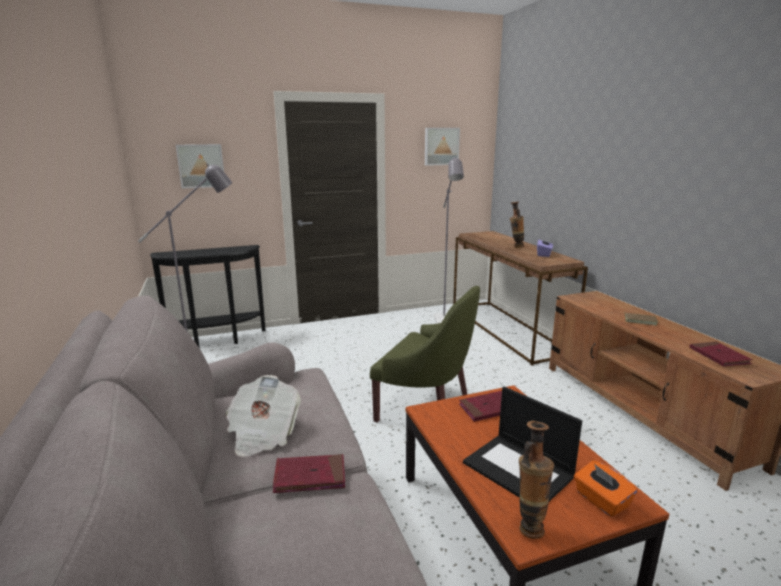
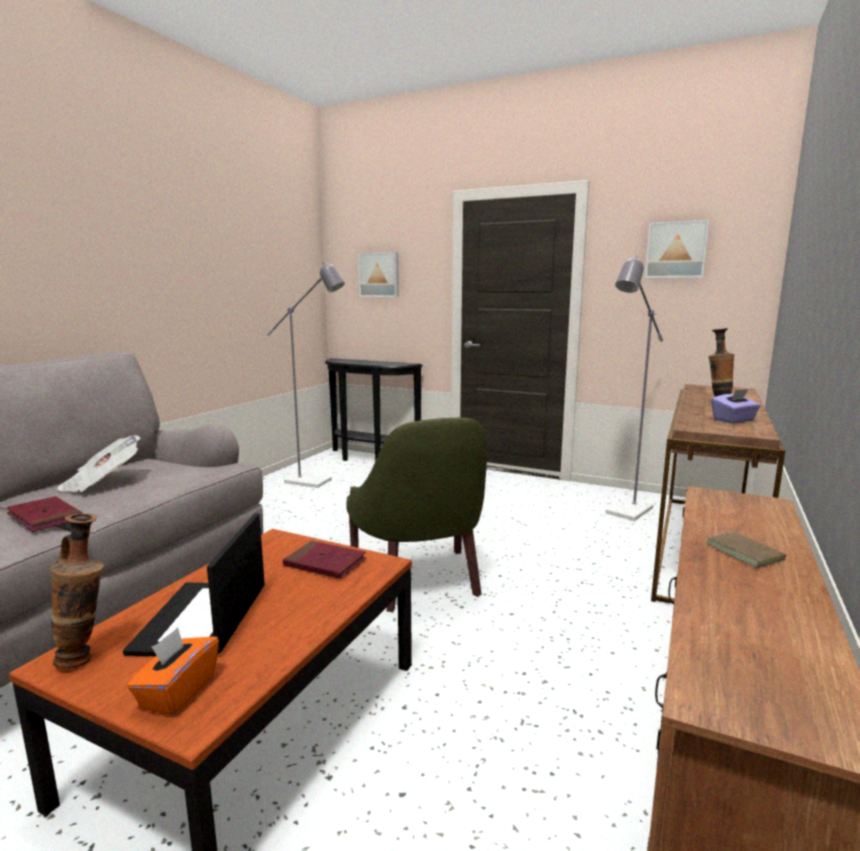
camera: 45 degrees right, 5 degrees down
(719, 356) = (748, 650): red book -> none

